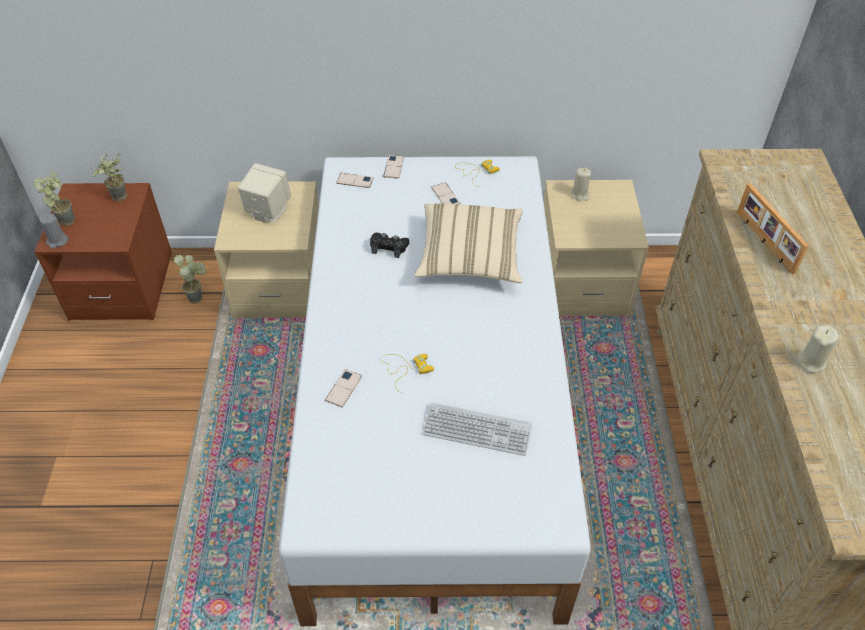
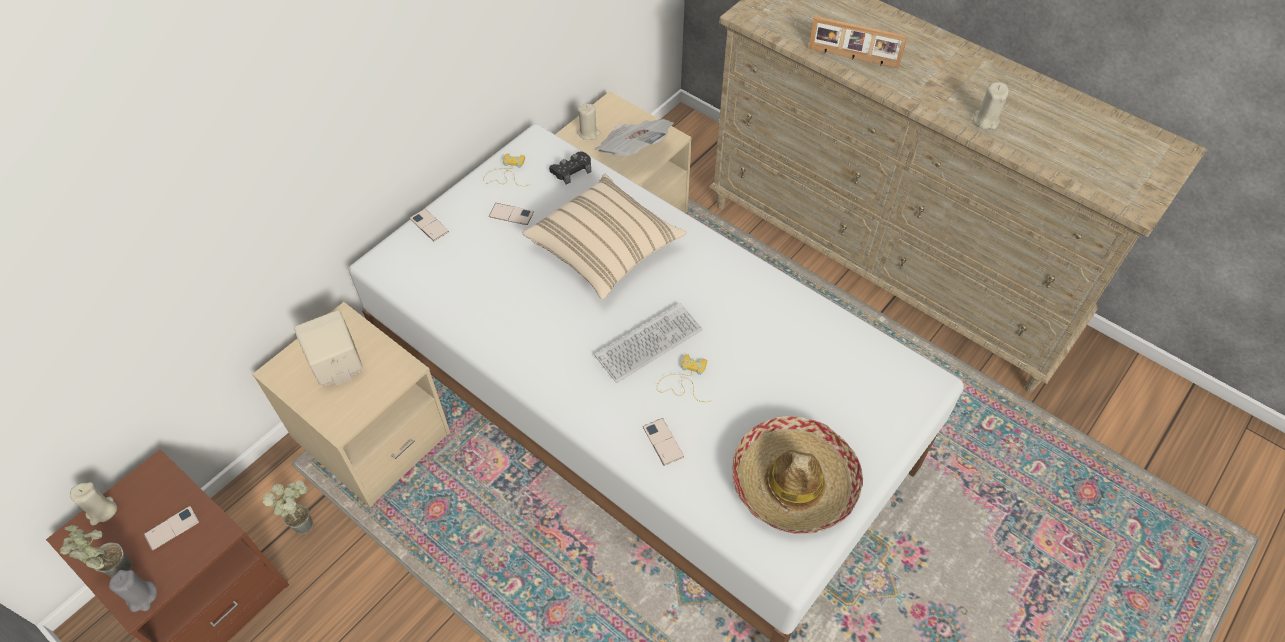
camera: 50 degrees left, 5 degrees up
(94, 190) = (102, 511): none -> beige candle
(118, 200) = (149, 496): potted plant -> none
(355, 180) = (412, 265): phone -> phone (172, 528)
(380, 485) = (793, 482): none -> hat
(389, 247) = (529, 297): black game controller -> black game controller (571, 170)
(477, 430) = (796, 375): keyboard -> keyboard (649, 343)
(594, 226) = (633, 151): none -> newspaper

